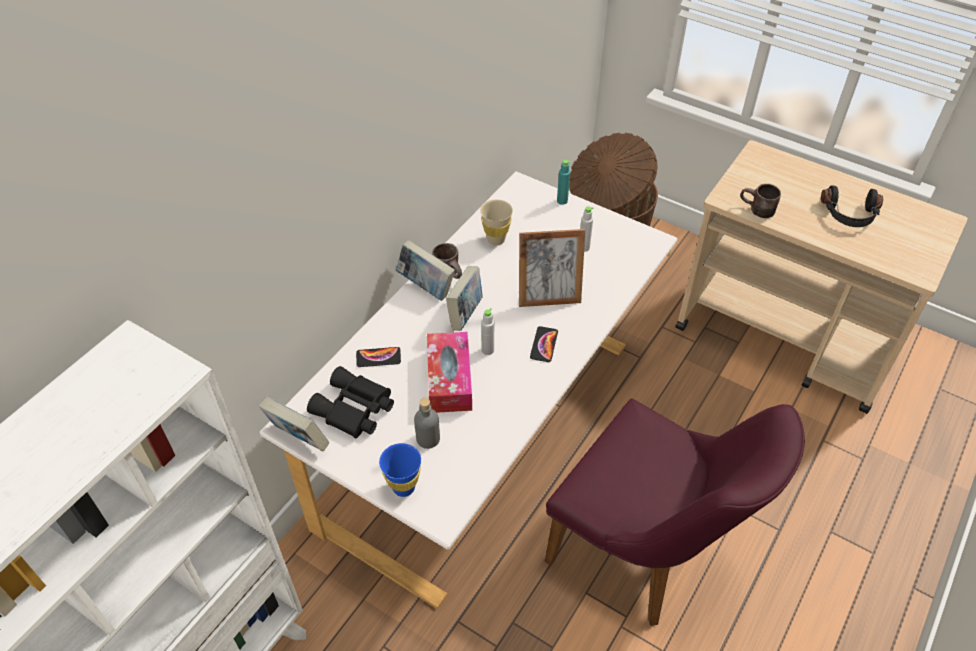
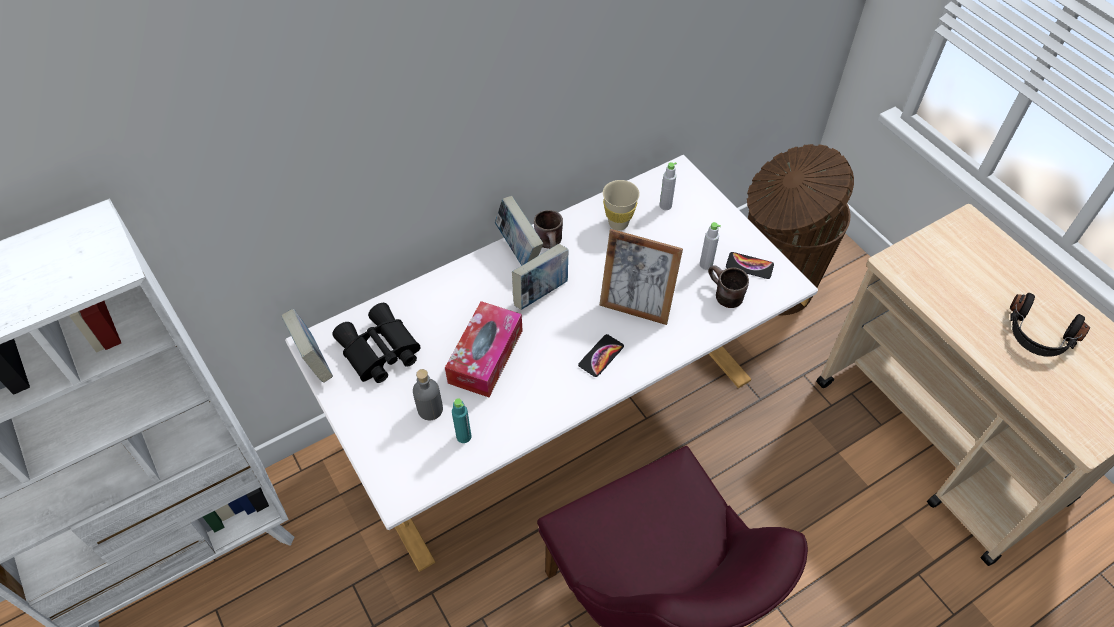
camera: 25 degrees right, 5 degrees up
(378, 357) = (431, 307): phone -> phone (749, 266)
(403, 487) = (379, 449): blue cup -> none
(487, 350) = (540, 340): grey bottle -> grey bottle (665, 205)
(562, 201) = (713, 204): turquoise bottle -> turquoise bottle (464, 436)
(756, 211) = (924, 291): brown mug -> brown mug (722, 295)

